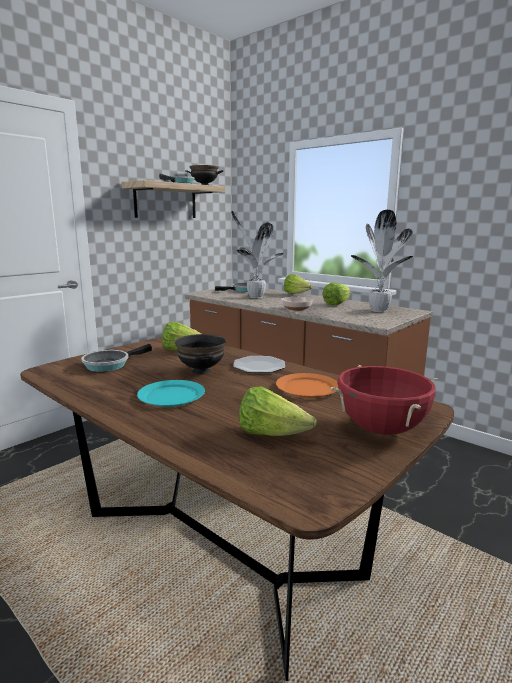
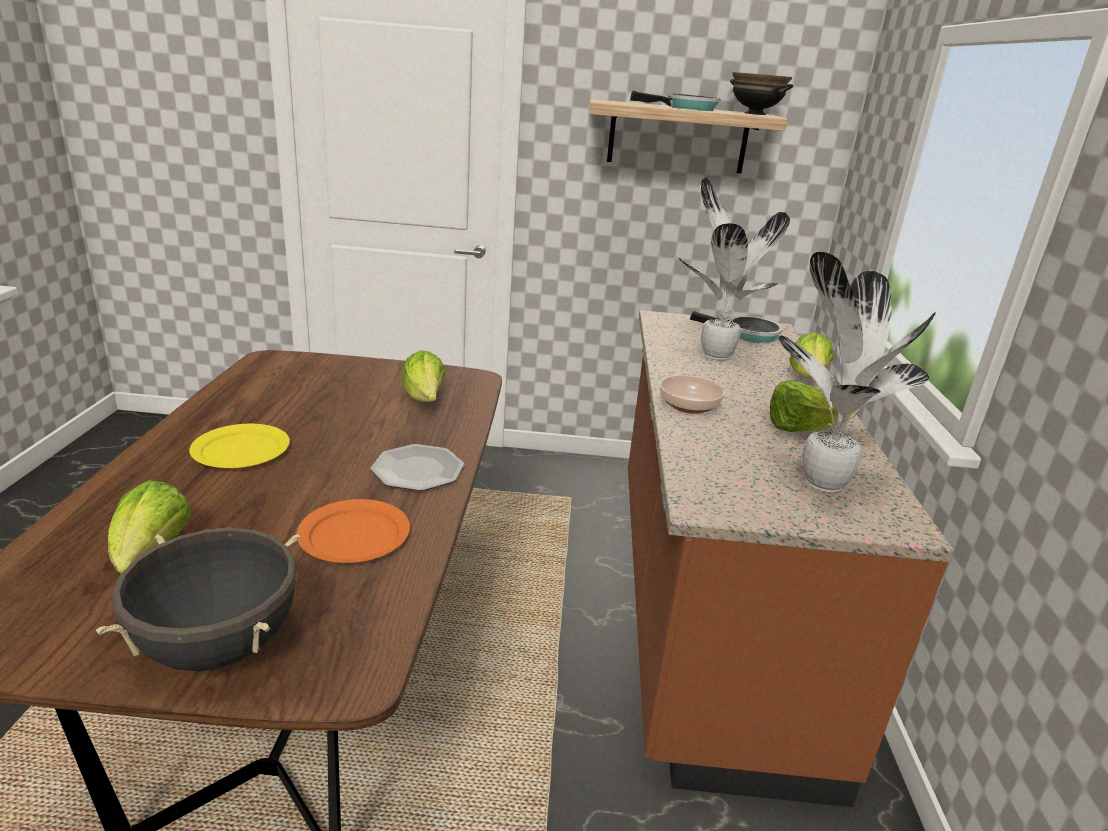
camera: 50 degrees right, 10 degrees up
(109, 364) = (321, 380): frying pan -> none
(171, 396) = (240, 450): turquoise plate -> yellow plate
(202, 371) = (352, 438): black bowl -> none
(381, 429) = (219, 647): red cooking pot -> black cooking pot

